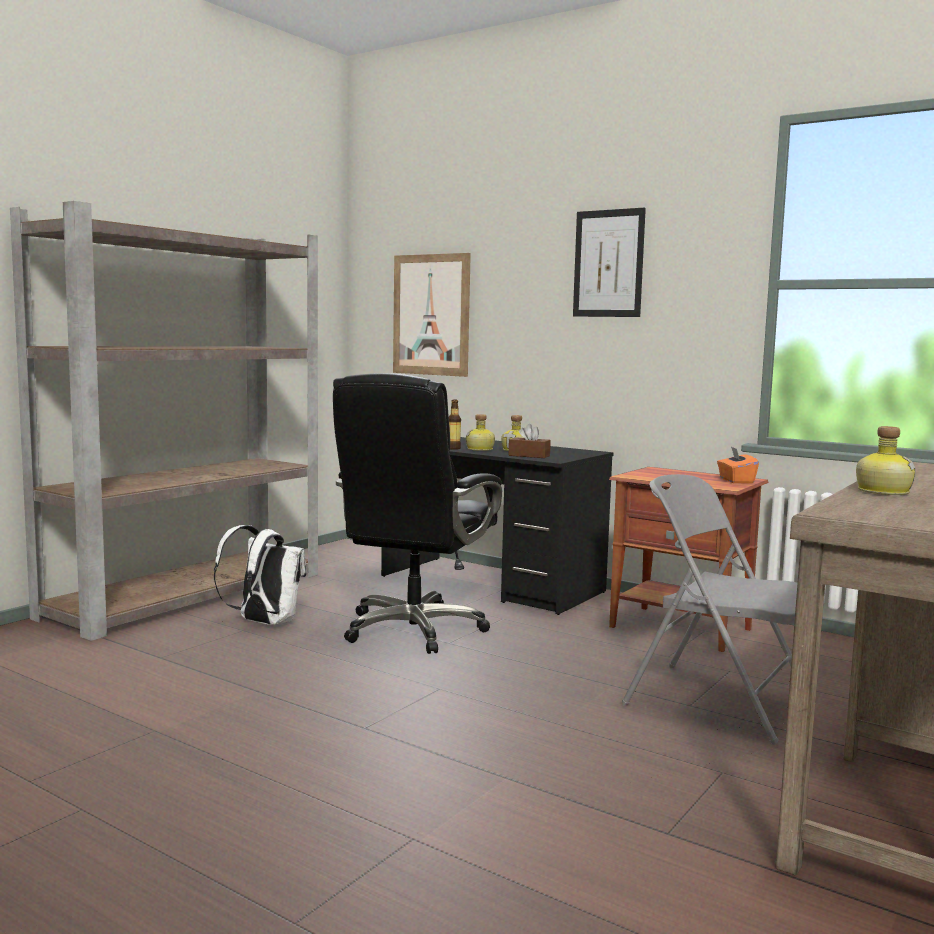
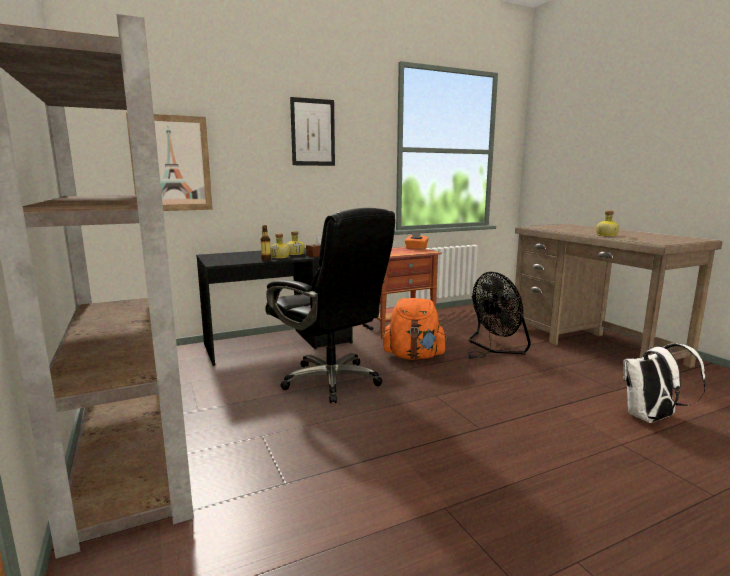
camera: 60 degrees left, 5 degrees up
(264, 623) = (255, 424): white backpack -> white backpack (651, 419)
(569, 656) = (414, 356): none -> orange backpack
(718, 701) = (490, 346): grey chair -> black fan

